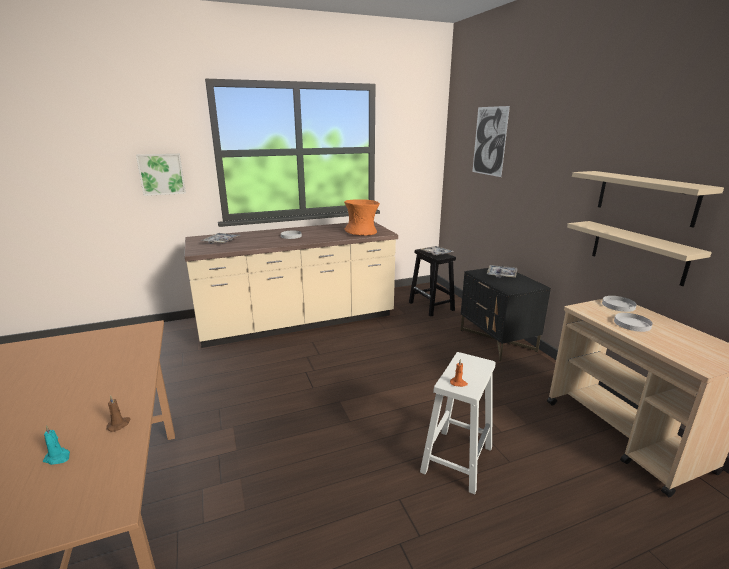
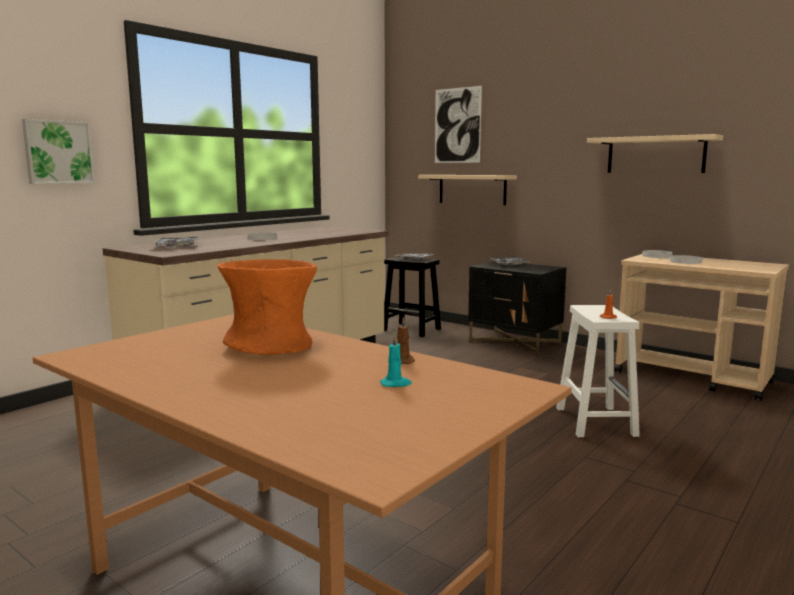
camera: 30 degrees left, 10 degrees down
(361, 232) = (342, 232): orange vase -> orange vase (270, 345)
(638, 252) = (656, 206): beige shelf -> beige shelf (472, 189)

